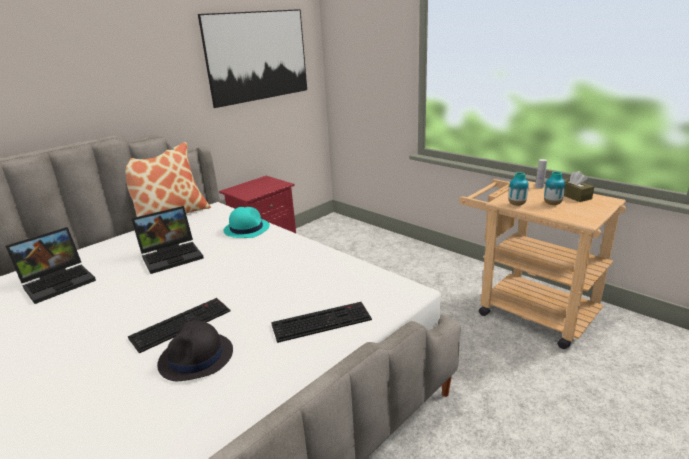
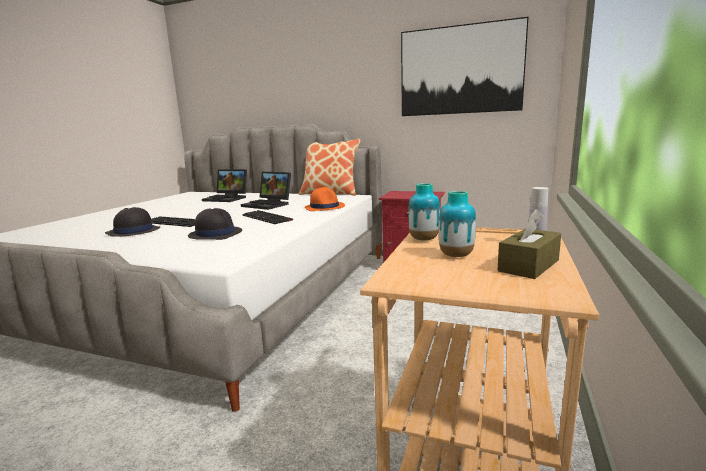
camera: 65 degrees right, 10 degrees down
(246, 229) = (325, 207): turquoise hat -> orange hat
(293, 294) = (215, 234): none -> black hat
(322, 321) = (172, 246): keyboard -> keyboard (268, 217)

